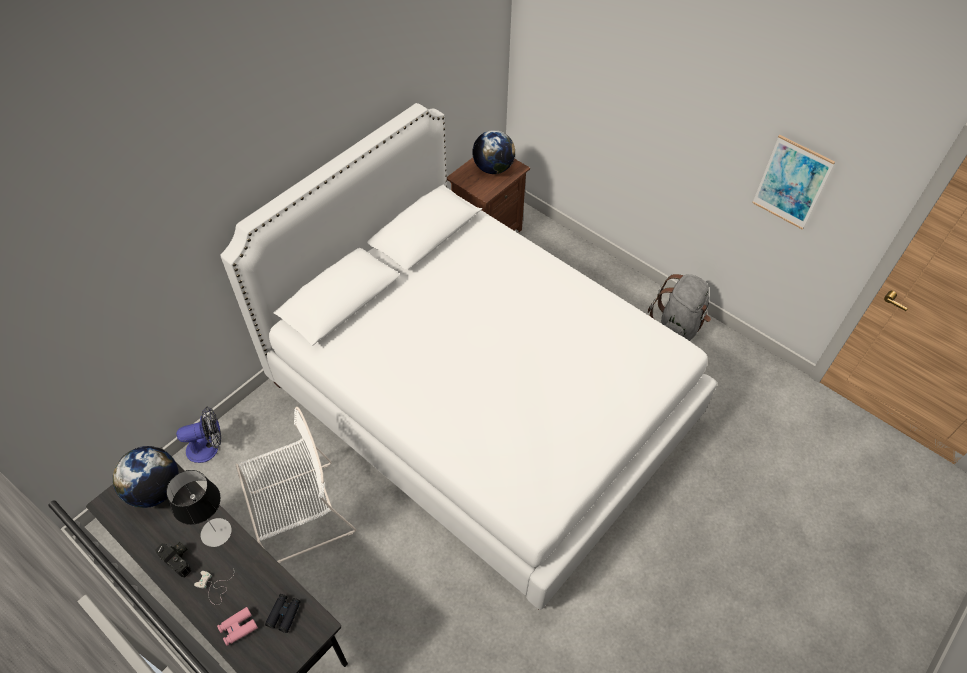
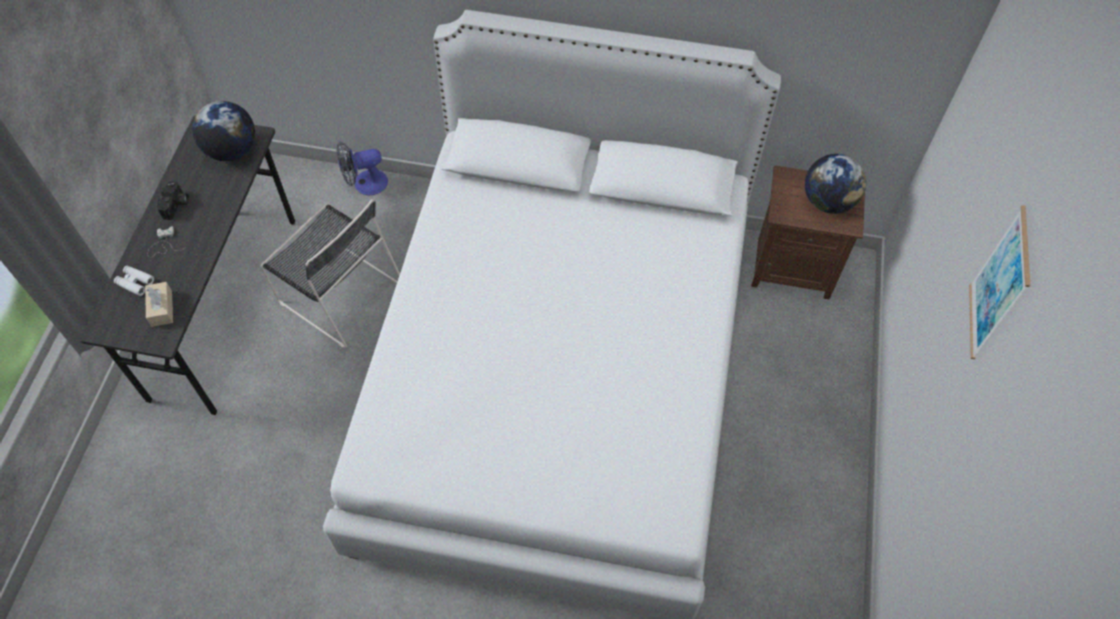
camera: 60 degrees right, 5 degrees up
(208, 447) = (364, 184): fan -> fan turned 120 degrees clockwise
(216, 532) = (214, 215): table lamp -> none
(238, 628) = (135, 282): pink binoculars -> white binoculars
(284, 614) = (162, 308): black binoculars -> beige tissue box
(298, 513) = (338, 292): white chair -> black chair
(677, 327) = (814, 543): grey backpack -> none
(791, 183) = (965, 507): picture -> picture (999, 285)

